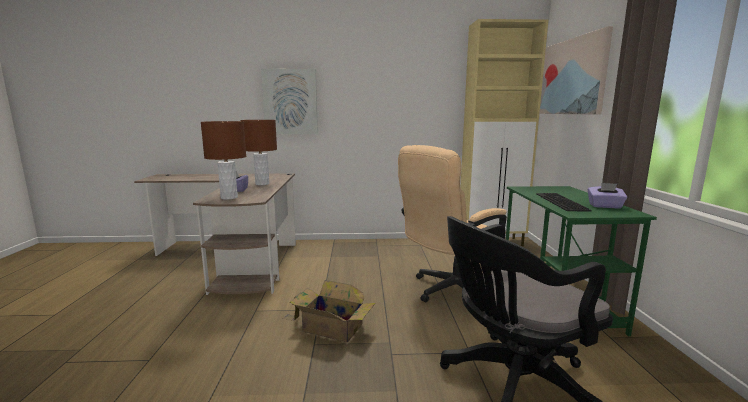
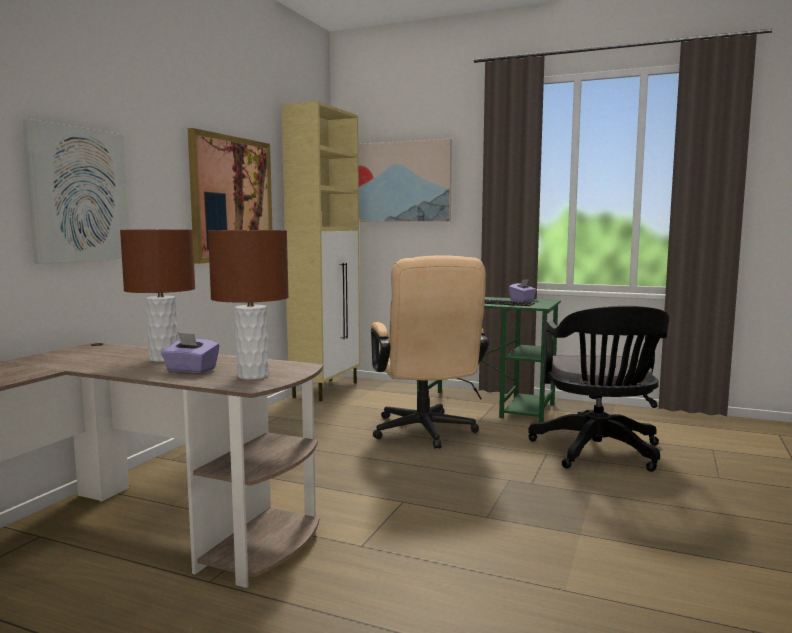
camera: 65 degrees left, 5 degrees down
(330, 327) = (454, 502): cardboard box -> none
(407, 99) = (232, 199): none -> picture

